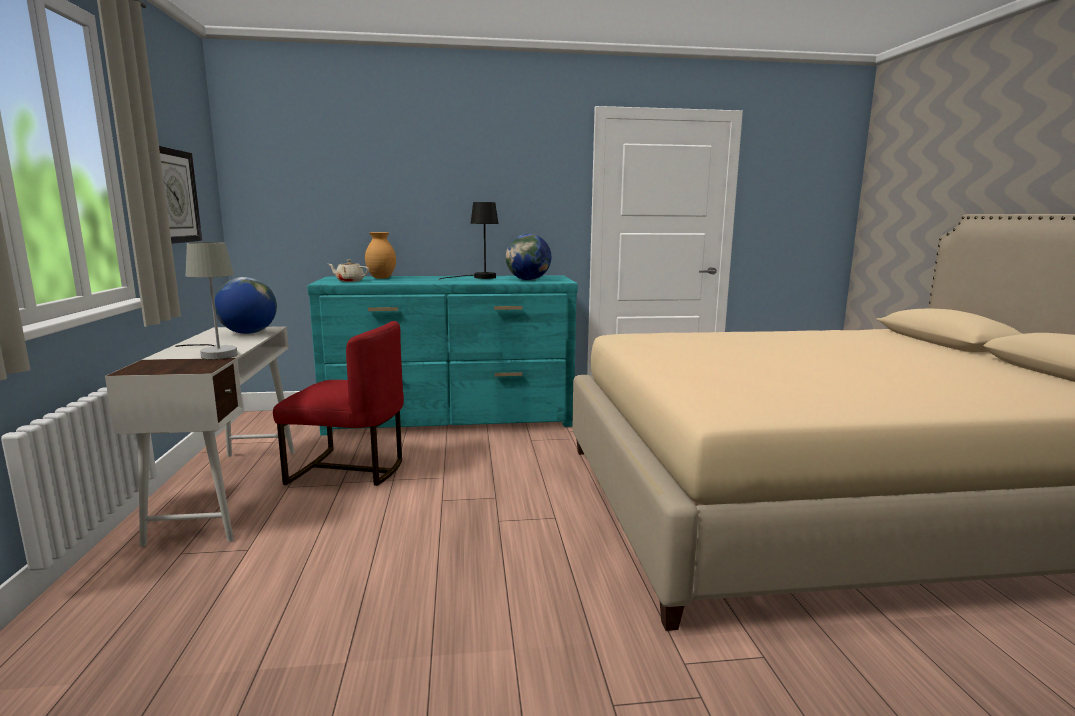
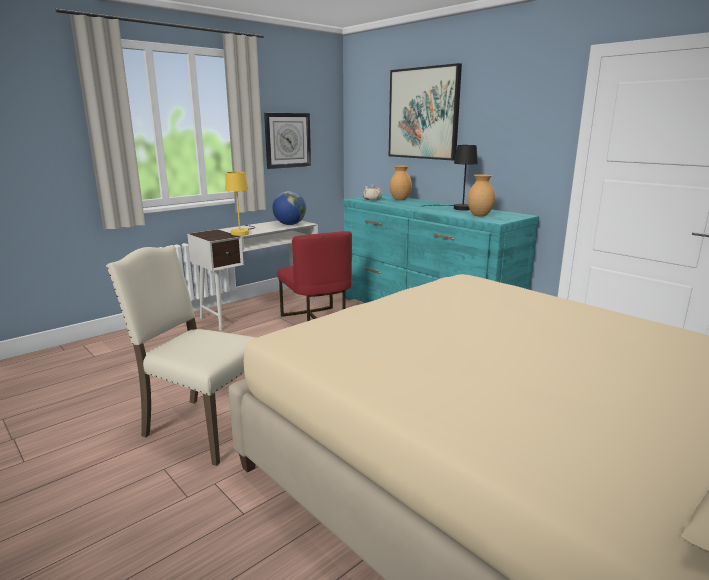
camera: 55 degrees right, 5 degrees up
(215, 354) = (242, 232): grey table lamp -> yellow table lamp
(387, 165) = (423, 113): none -> picture
(528, 280) = (480, 215): globe -> brown vase
(530, 637) = (203, 427): none -> beige chair

